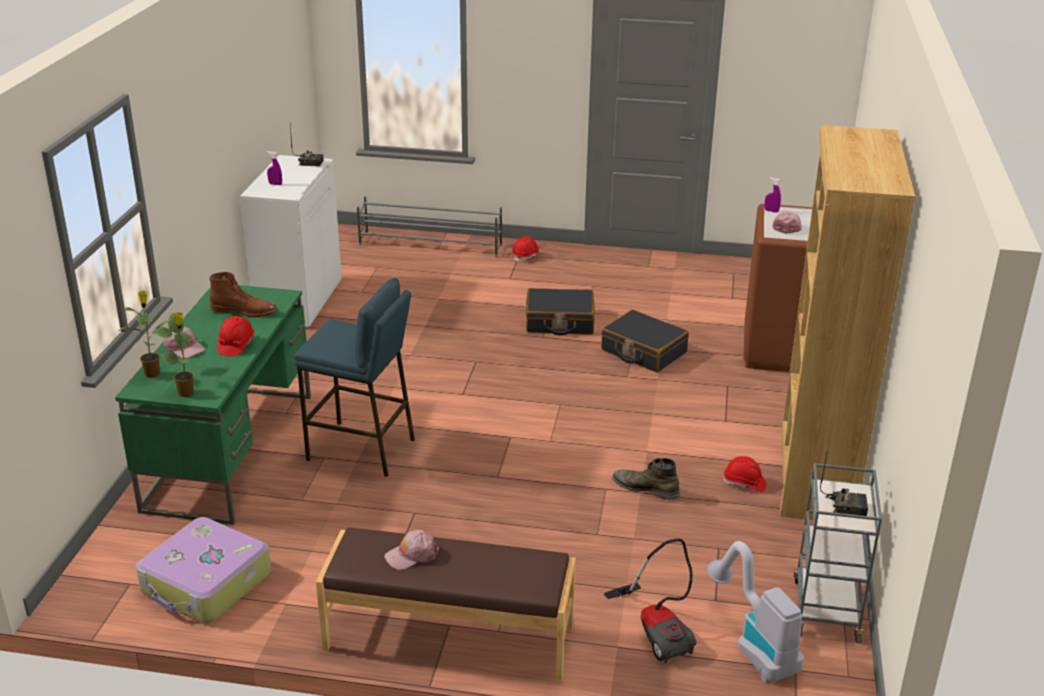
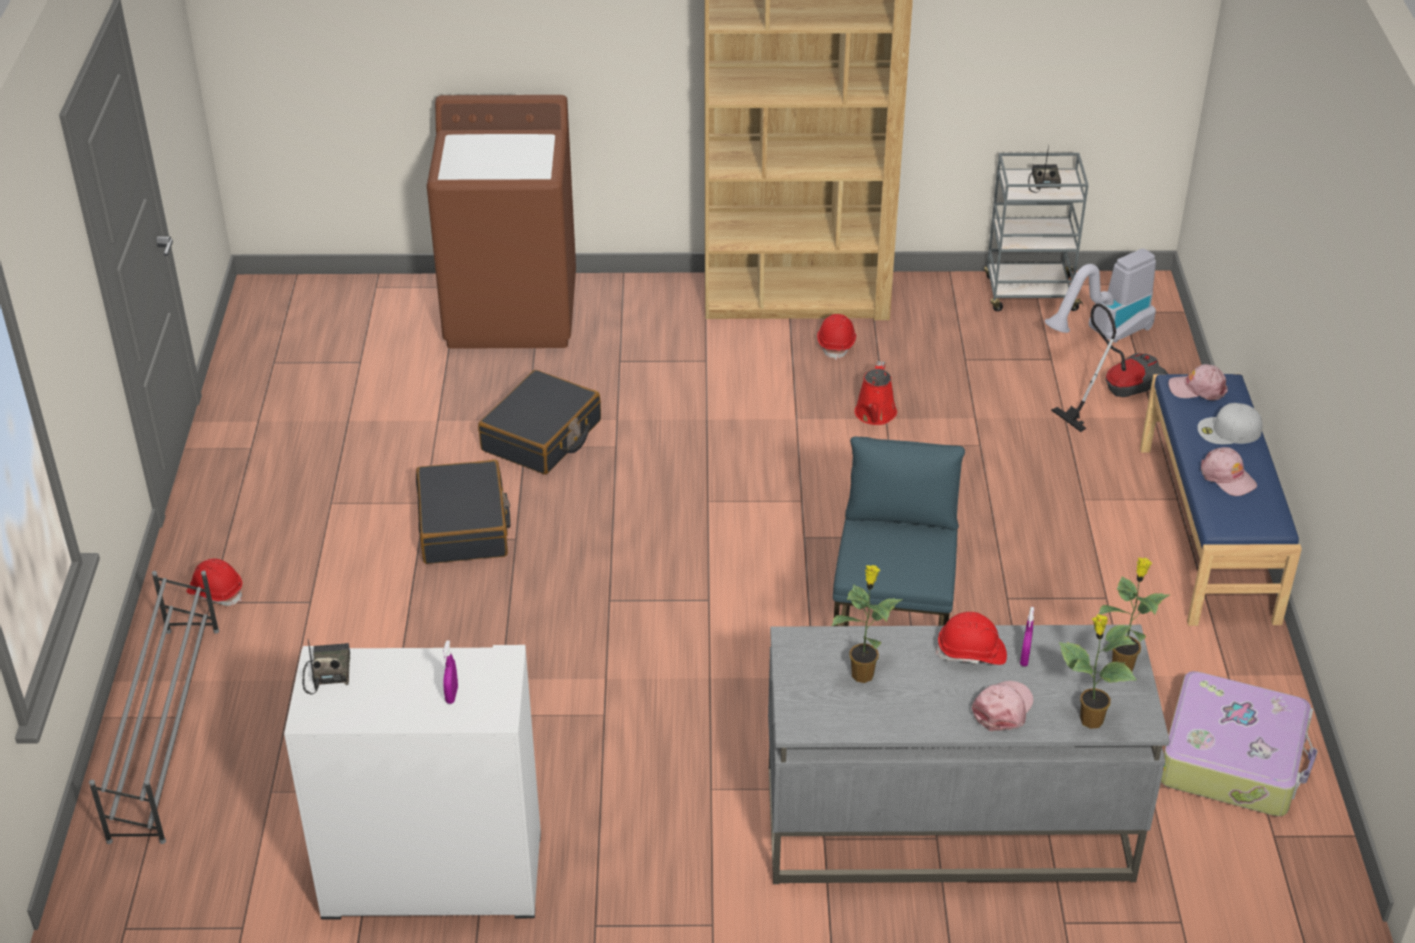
camera: 100 degrees left, 10 degrees up
(231, 451) = (945, 824): green desk -> grey desk
(245, 311) = (862, 673): brown boot -> potted plant
(449, 639) = (1209, 532): brown bench -> blue bench
(472, 572) = (1228, 431): none -> white cap
(645, 488) = (875, 415): green boot -> red watering can
(771, 211) = (460, 173): purple spray bottle -> purple spray bottle (1024, 658)
(787, 227) = (512, 162): pink cap -> pink cap (1197, 389)

